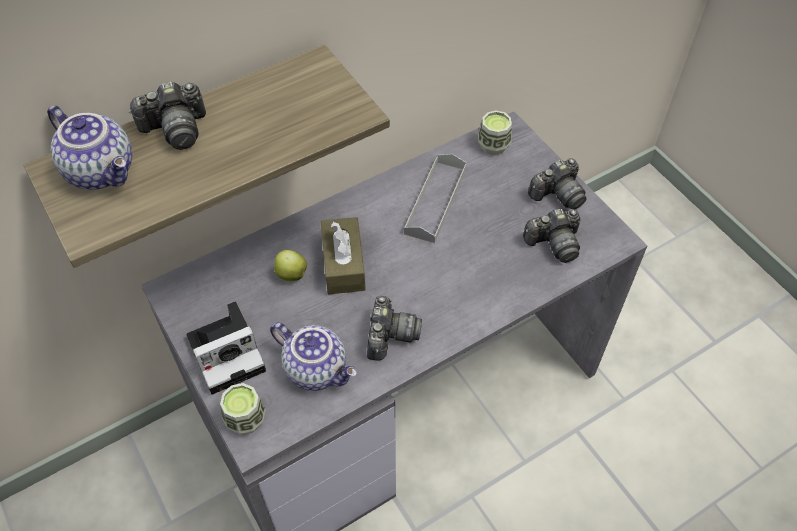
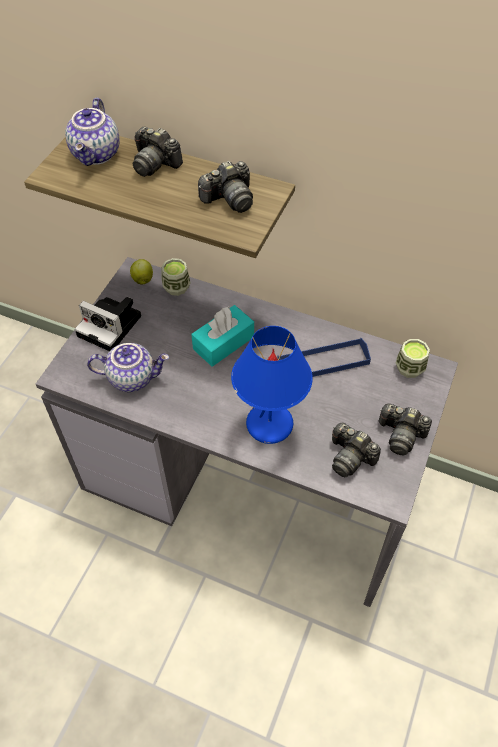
camera: 55 degrees right, 0 degrees up
(245, 419) = (71, 363): cup -> cup (176, 287)
(290, 274) = (192, 320): apple -> apple (142, 279)
(317, 369) = (132, 377): teapot -> teapot turned 90 degrees counterclockwise
(343, 264) = (223, 343): brown tissue box -> turquoise tissue box
(390, 336) = (186, 401): camera -> camera (229, 199)
(435, 201) = (323, 362): grey tray -> blue tray
(471, 282) = (269, 423): none -> blue table lamp

